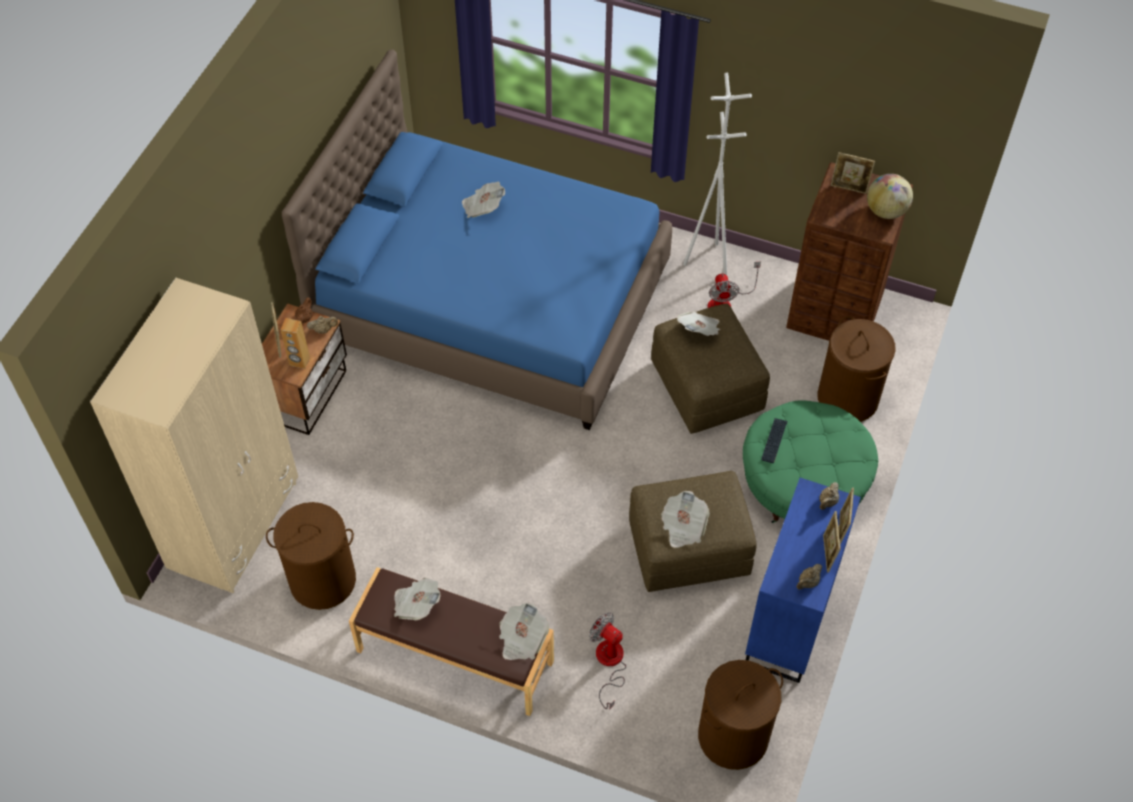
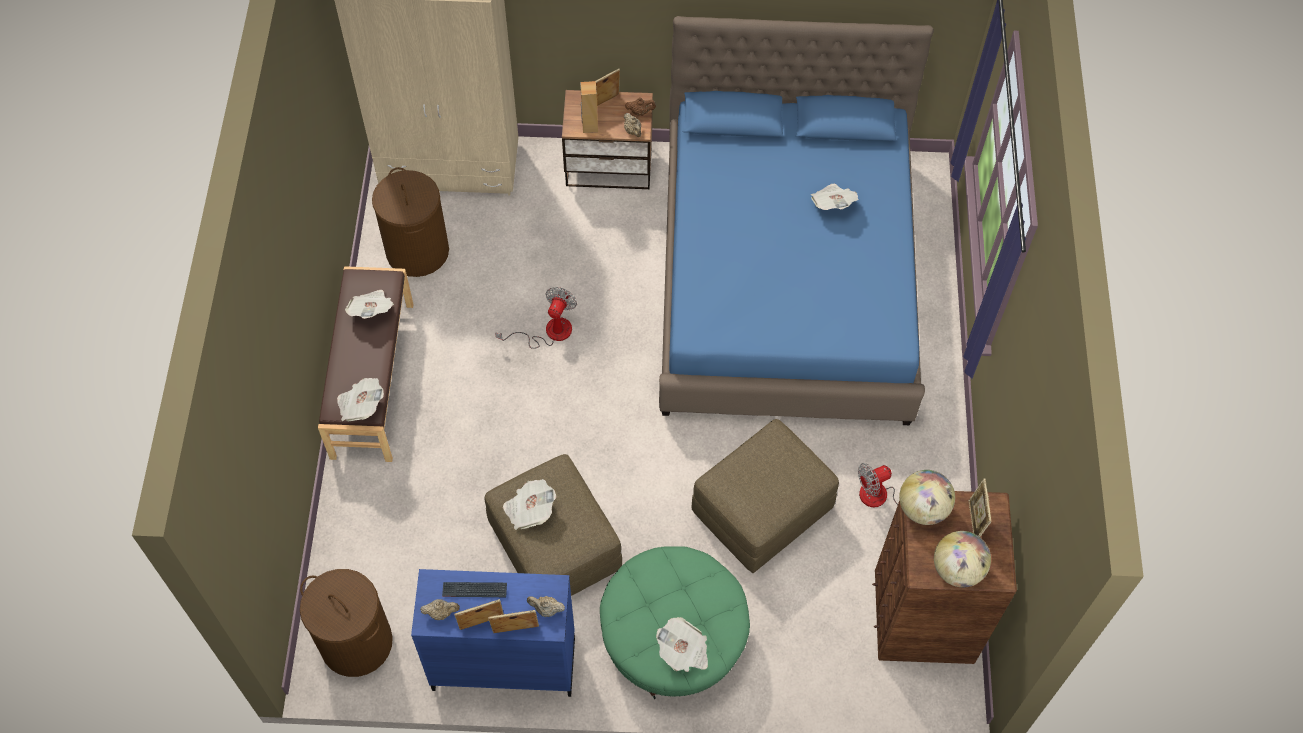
camera: 70 degrees right, 5 degrees up
(609, 663) = (402, 510): fan -> fan (548, 332)
(699, 330) = (784, 460): newspaper -> newspaper (683, 651)
(709, 262) = (933, 467): white clothes rack -> none
(774, 441) = (671, 572): keyboard -> keyboard (474, 590)
(808, 583) = (441, 612): beige teapot -> beige teapot turned 150 degrees clockwise
(828, 214) = (923, 508): none -> globe
(848, 398) = (805, 659): brown laundry basket -> none

